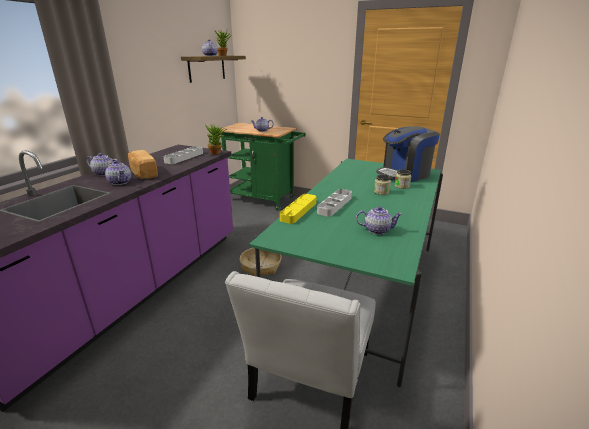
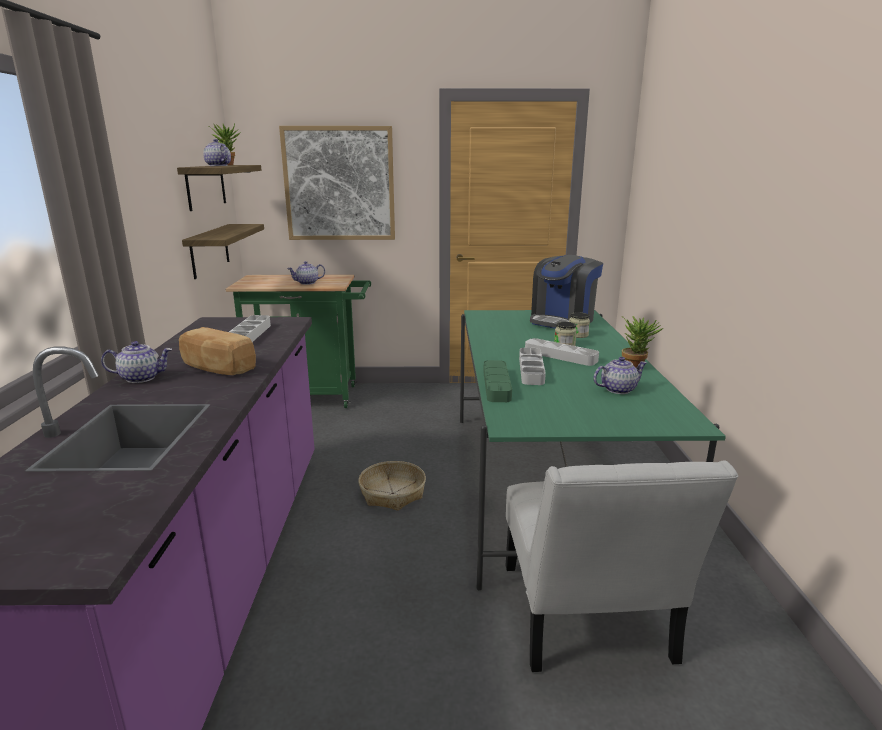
camera: 25 degrees left, 5 degrees down
(120, 182) = (199, 386): teapot -> none
(206, 106) = (209, 250): none -> shelf
(217, 153) = (294, 322): potted plant -> potted plant (636, 366)
(291, 68) = (339, 184): none -> picture
(298, 211) = (496, 385): yellow tray -> green tray
(368, 199) = (560, 356): none -> grey tray

